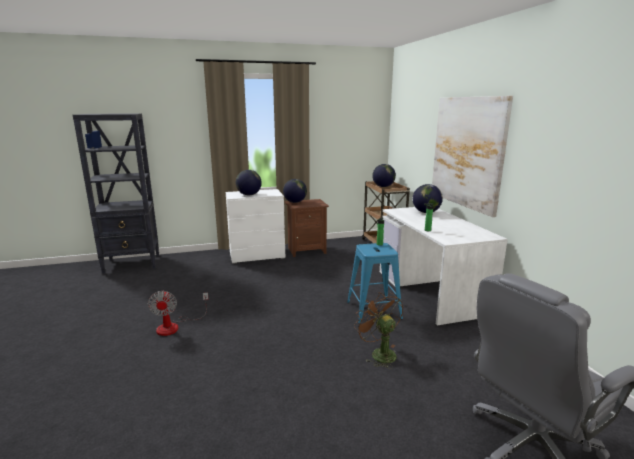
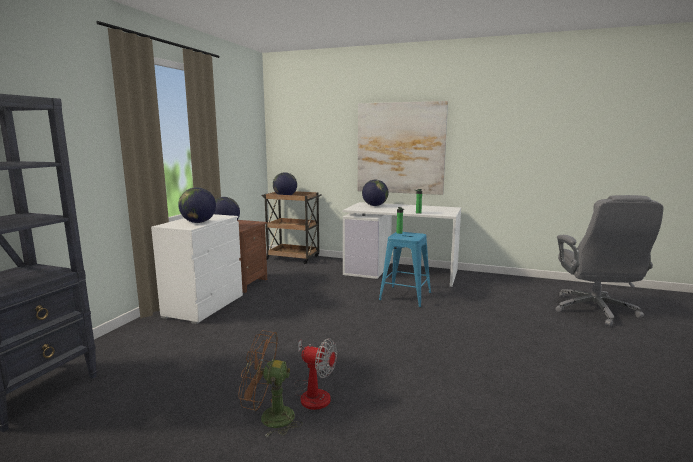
camera: 55 degrees left, 5 degrees down
(379, 353) = (471, 314): brown fan -> brown fan (269, 418)

